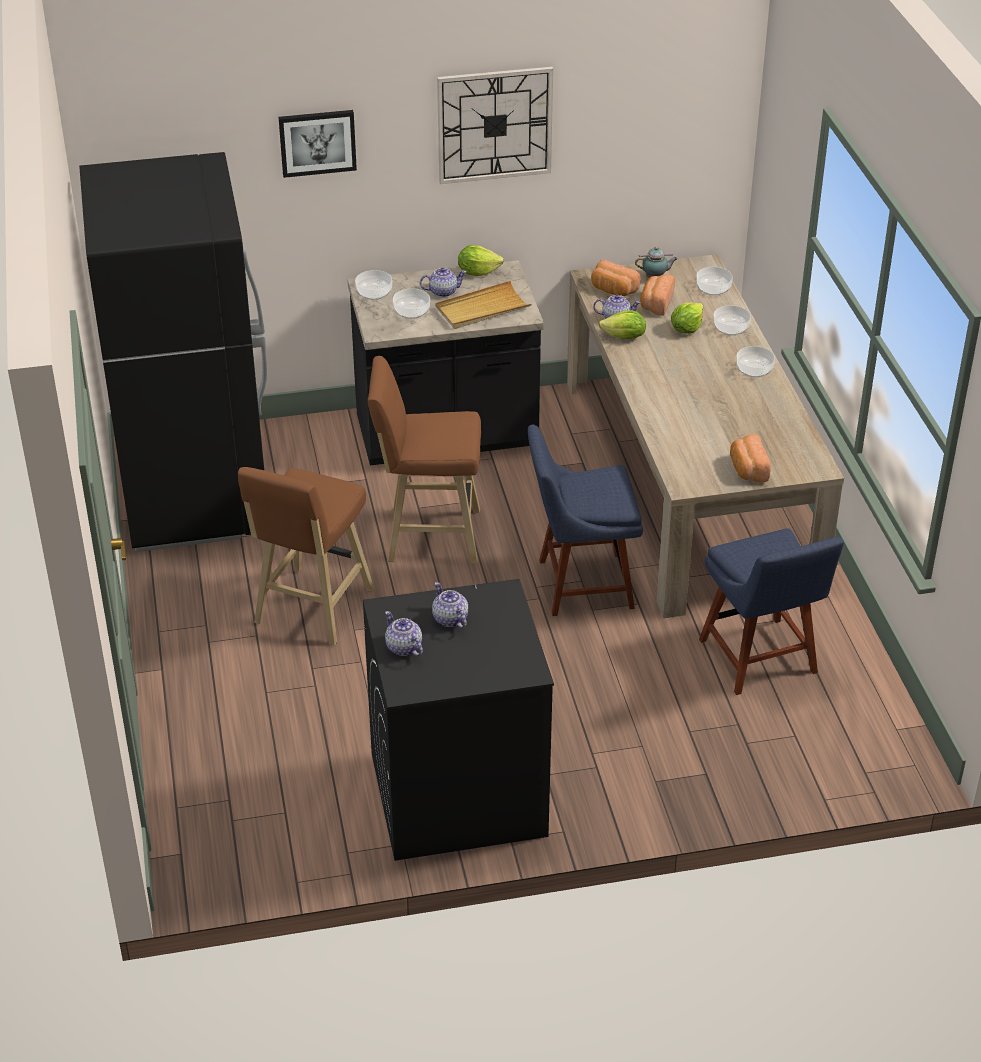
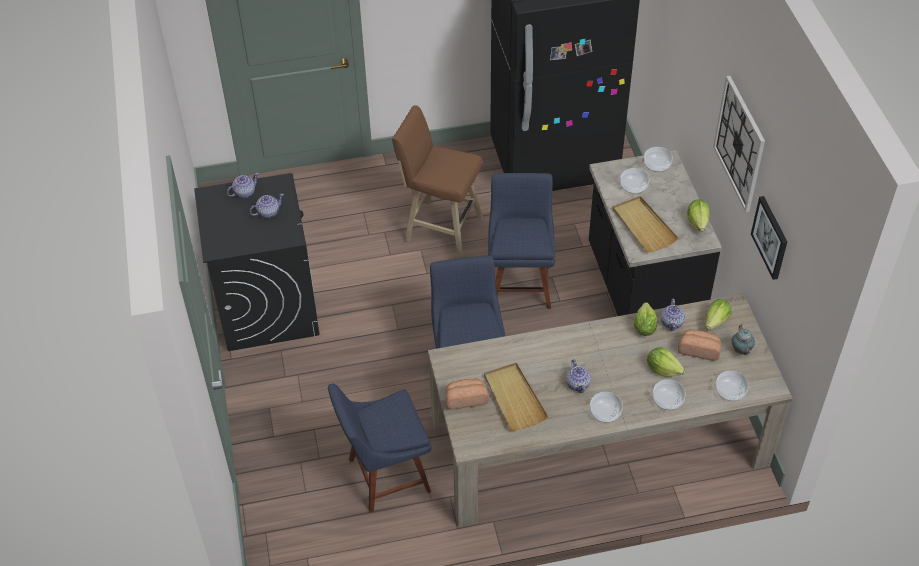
camera: 90 degrees right, 10 degrees up
(317, 142) = (691, 49): picture -> picture (770, 237)
(428, 535) = (520, 283): brown stool -> blue chair
(442, 292) = (665, 203): teapot -> teapot (578, 384)
(613, 290) = (716, 321): bread -> lettuce
(742, 433) = (514, 398): none -> beige tray

